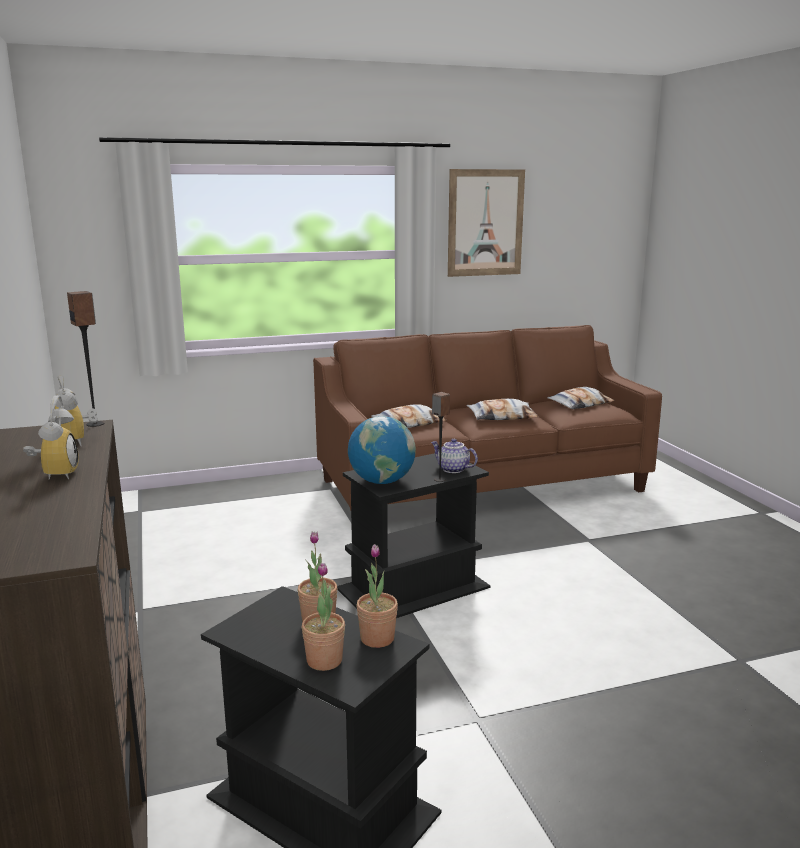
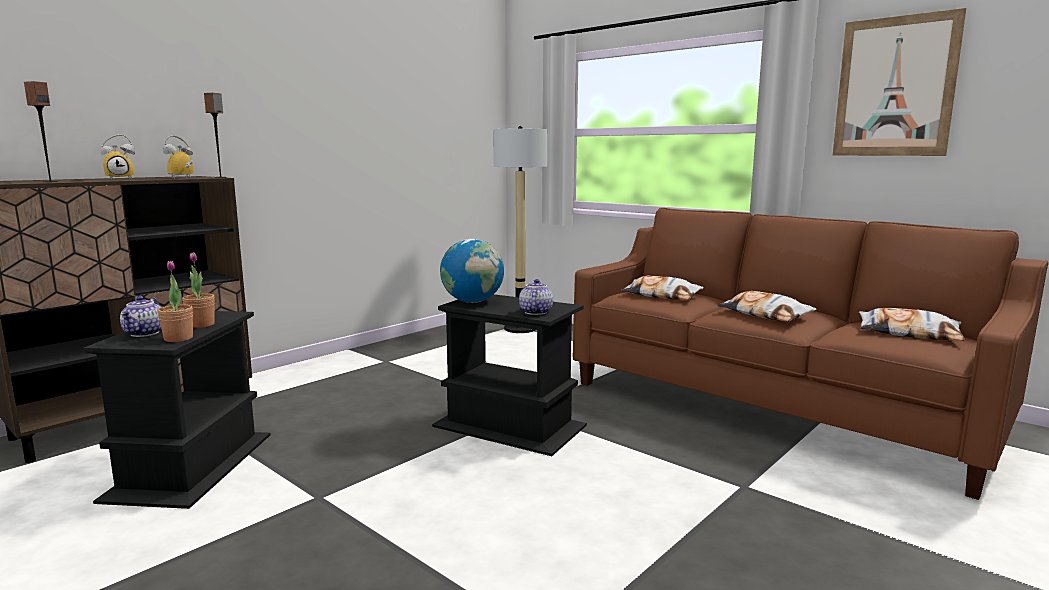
camera: 60 degrees right, 5 degrees down
(158, 510) = (520, 328): none -> floor lamp
(324, 660) = (145, 333): potted plant -> teapot
(439, 479) = (502, 312): speaker -> speaker (50, 181)

